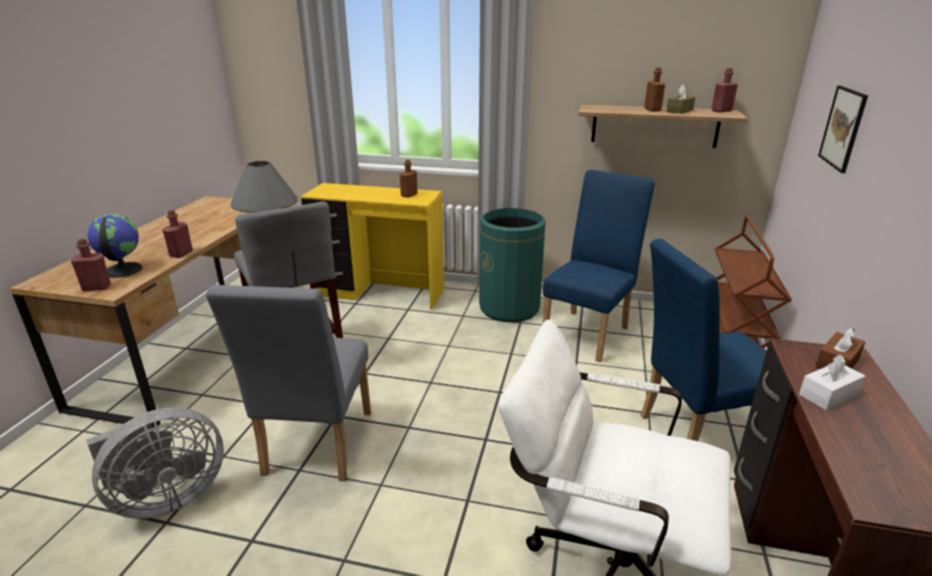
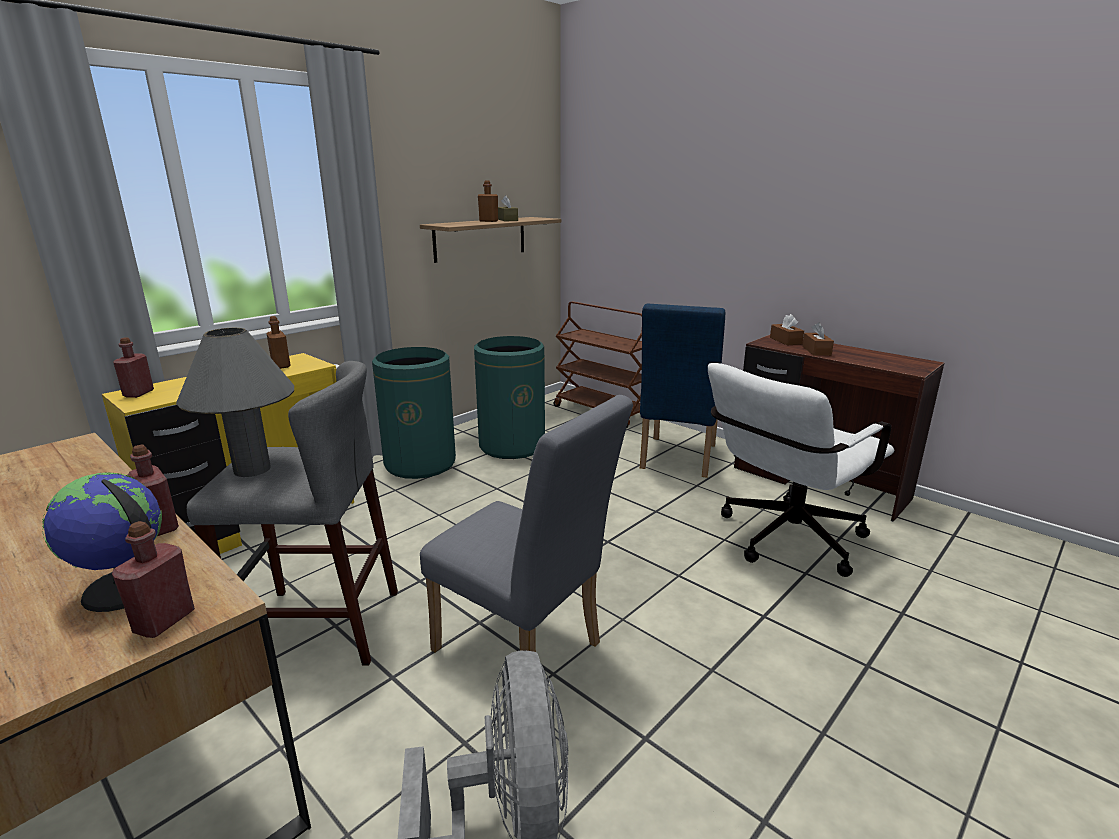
camera: 60 degrees left, 5 degrees down
(589, 332) = (512, 446): blue chair -> green trash can
(721, 111) = (528, 217): red bottle -> red bottle (138, 393)
(828, 394) = (816, 351): white tissue box -> brown tissue box
(843, 128) = (654, 211): picture -> none

